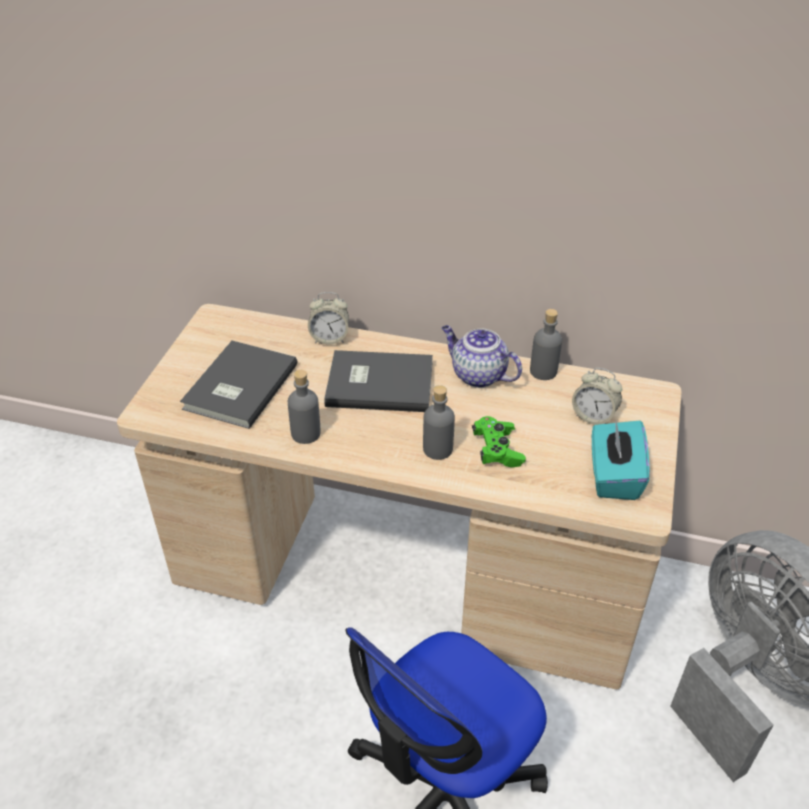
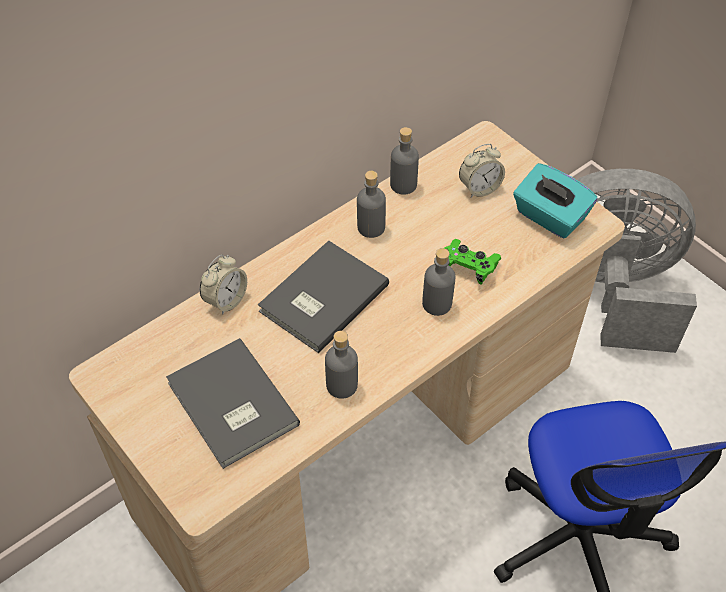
camera: 55 degrees left, 10 degrees up
(477, 375) = (371, 227): teapot -> grey bottle

